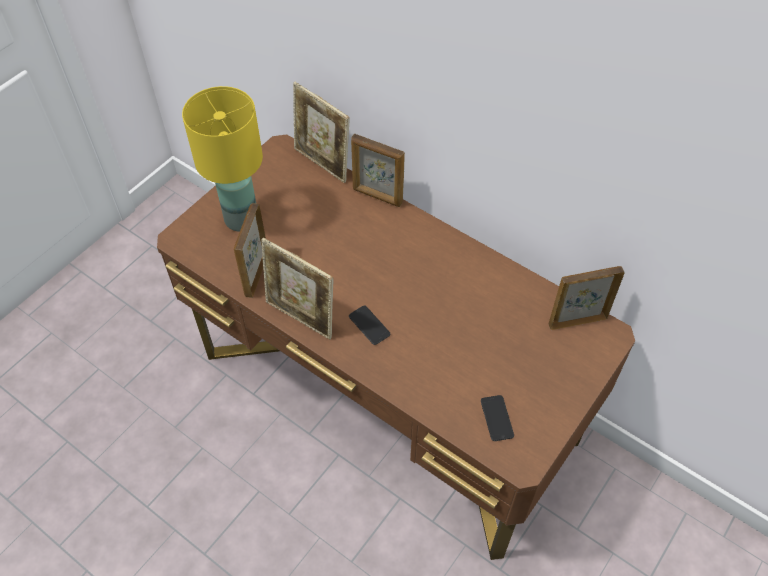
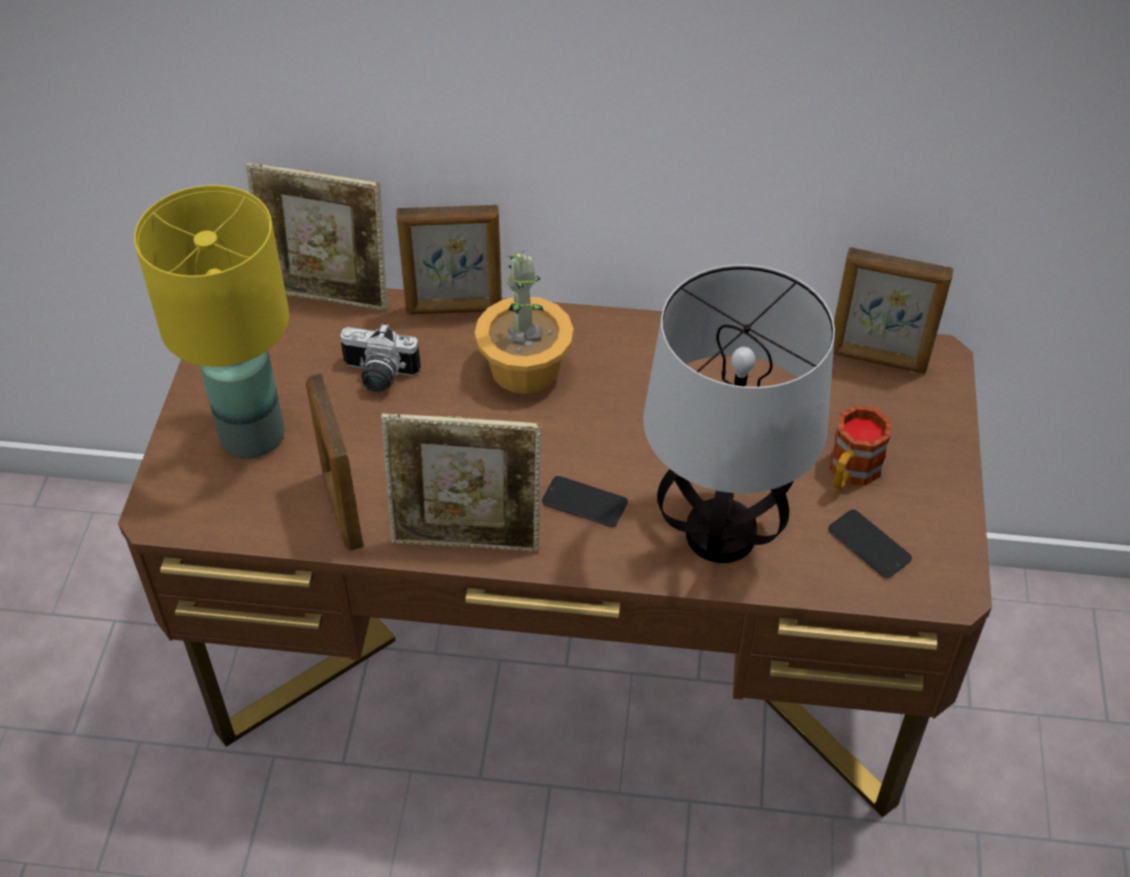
camera: 30 degrees left, 5 degrees down
(317, 215) = (378, 376): none -> camera
(389, 243) = (525, 369): none -> potted plant
(423, 375) = (719, 536): none -> table lamp
(515, 375) = (850, 473): none -> mug
(576, 321) = (877, 360): picture frame -> picture frame turned 120 degrees counterclockwise

